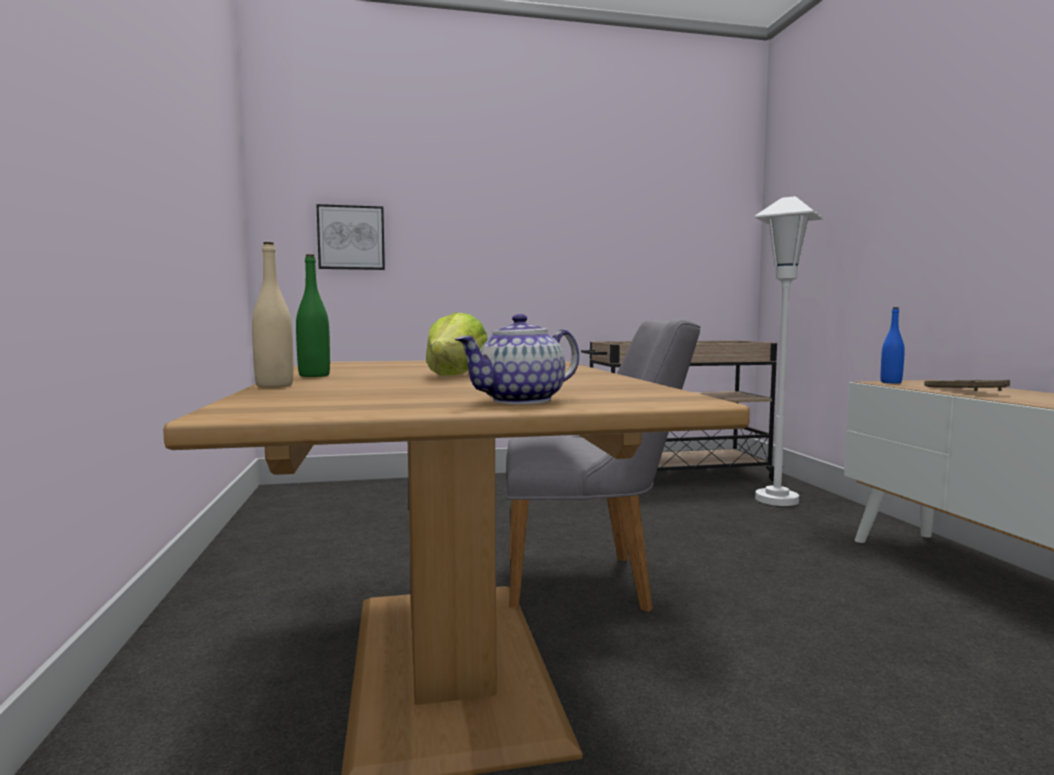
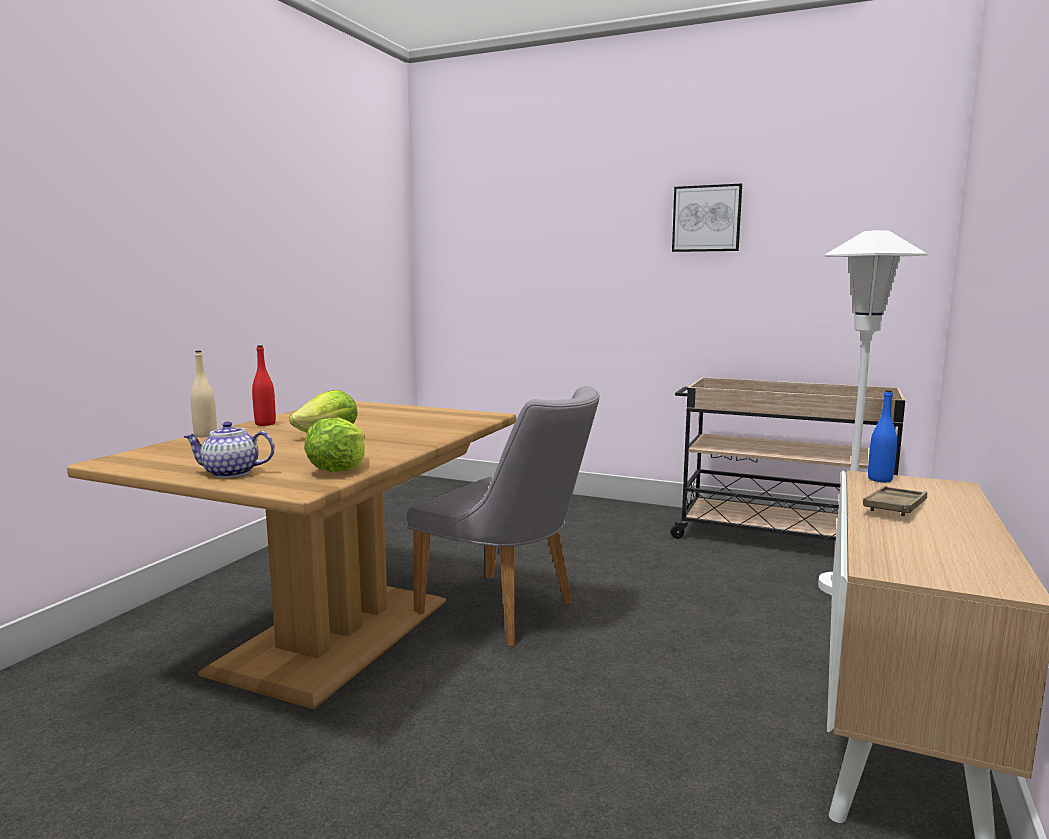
camera: 35 degrees right, 5 degrees up
(314, 375) = (265, 424): green bottle -> red bottle
(351, 238) = (488, 270): picture -> picture (706, 218)
(630, 388) = (338, 470): none -> lettuce

